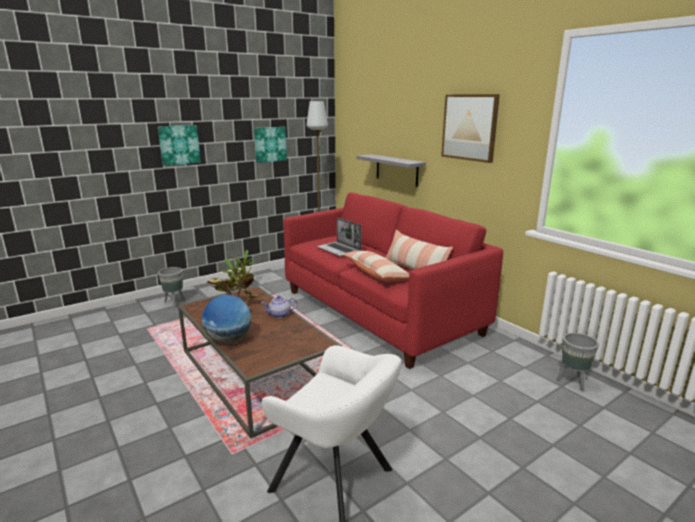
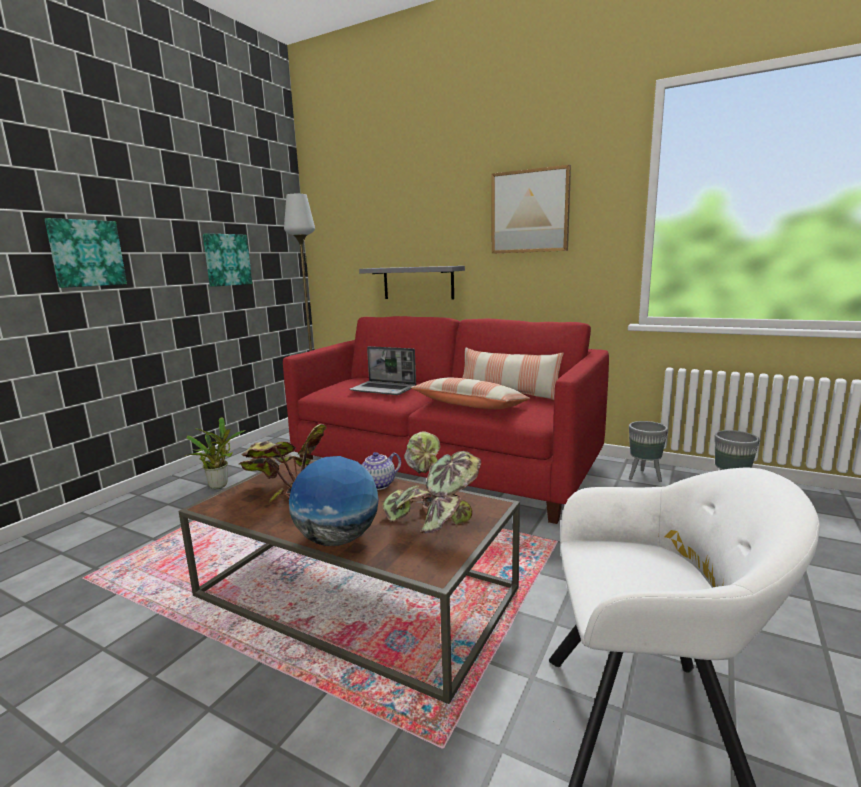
camera: 25 degrees left, 5 degrees down
(175, 303) = (112, 525): grey planter -> grey planter (644, 477)
(282, 344) = (434, 522): none -> potted plant

